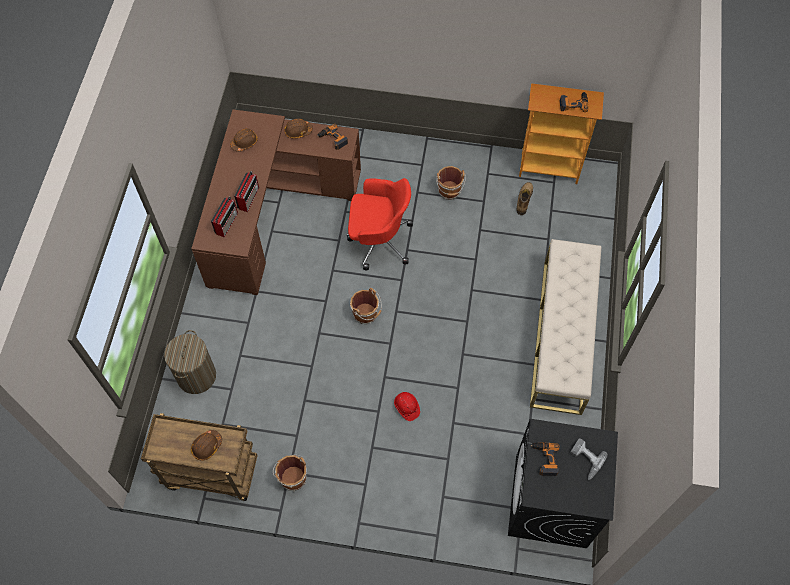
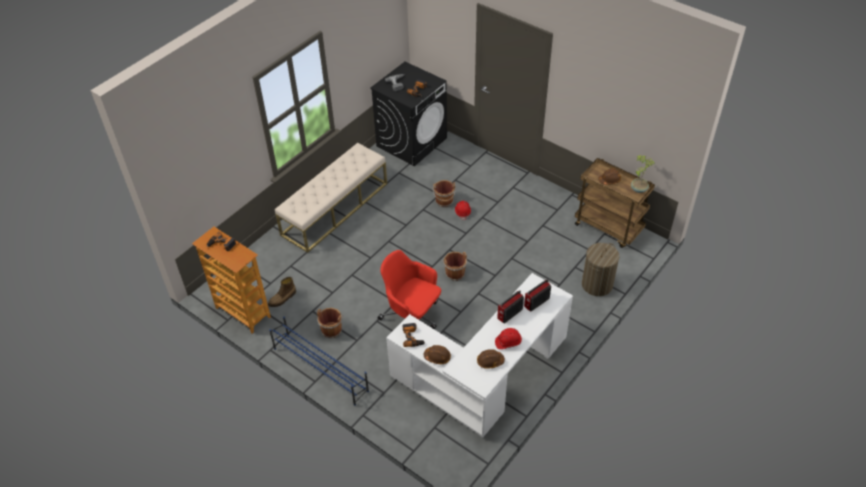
camera: 150 degrees left, 15 degrees down
(163, 447) = (638, 189): none -> potted plant
(236, 168) = (508, 342): none -> red hard hat
(270, 212) = (485, 377): brown desk -> white desk
(292, 477) = (556, 206): brown bucket -> brown bucket (444, 202)
(430, 150) = (320, 369): none -> blue shoe rack

